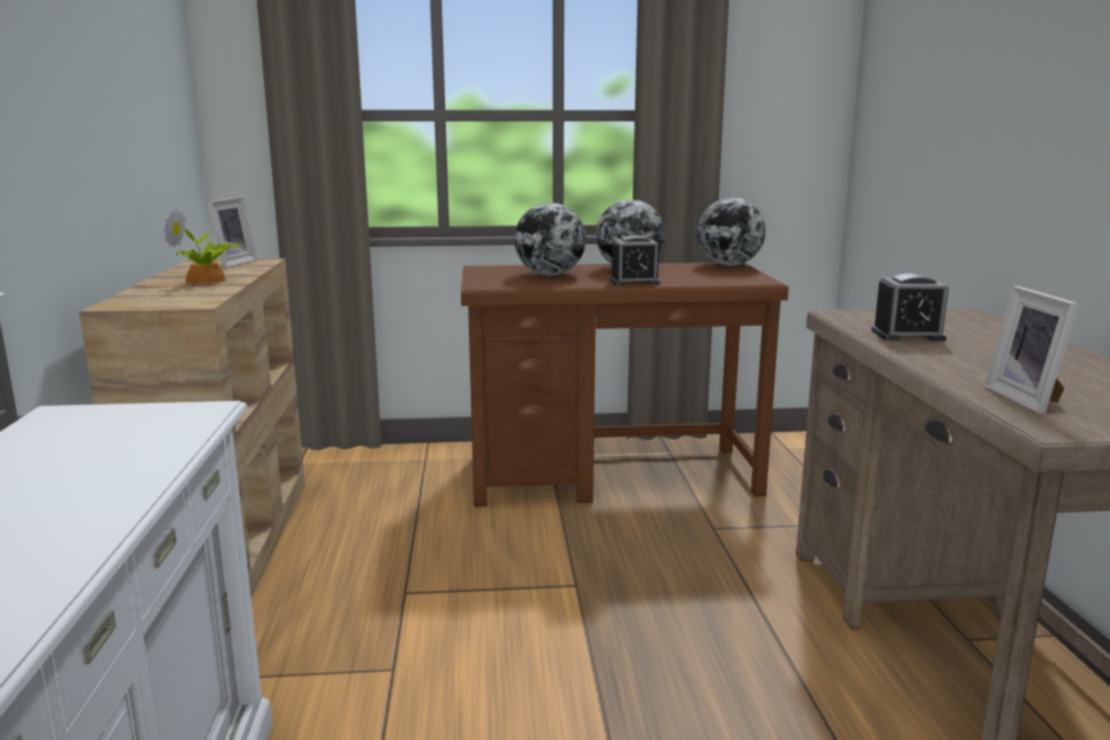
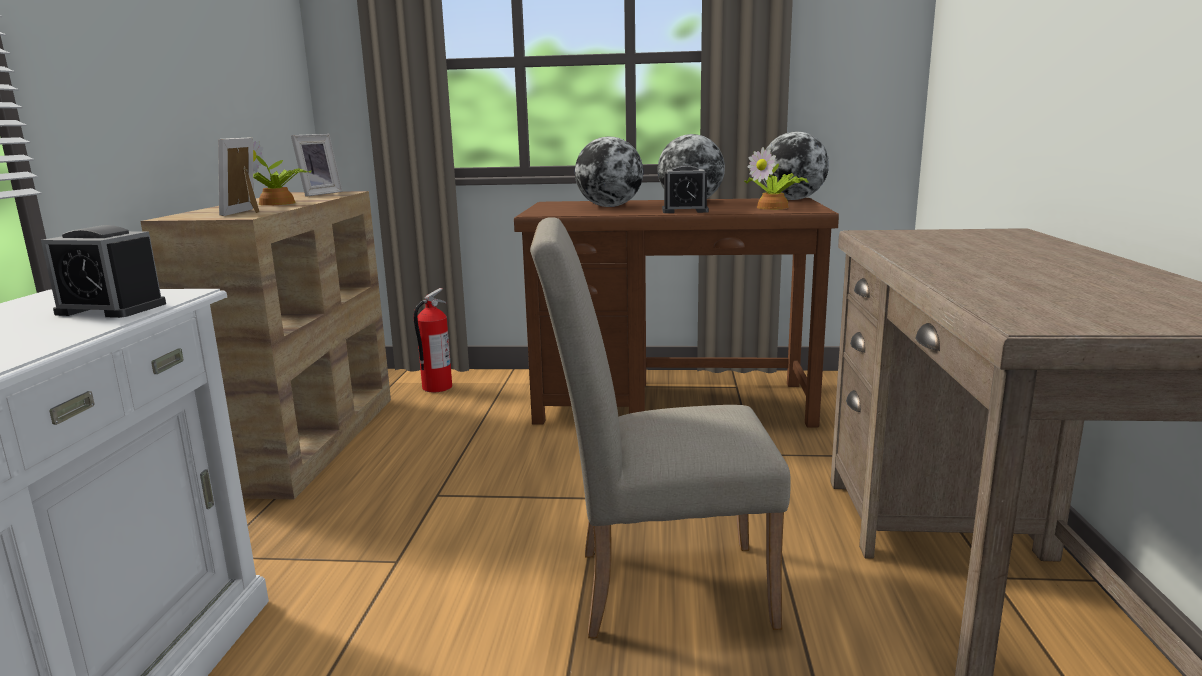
camera: 10 degrees right, 0 degrees up
(350, 468) = (436, 387): none -> fire extinguisher
(667, 674) = (656, 586): none -> beige chair
(720, 277) = (775, 207): none -> potted plant
(907, 335) = (929, 247): alarm clock -> alarm clock (111, 309)
(1028, 399) = (1022, 298): picture frame -> picture frame (247, 212)

